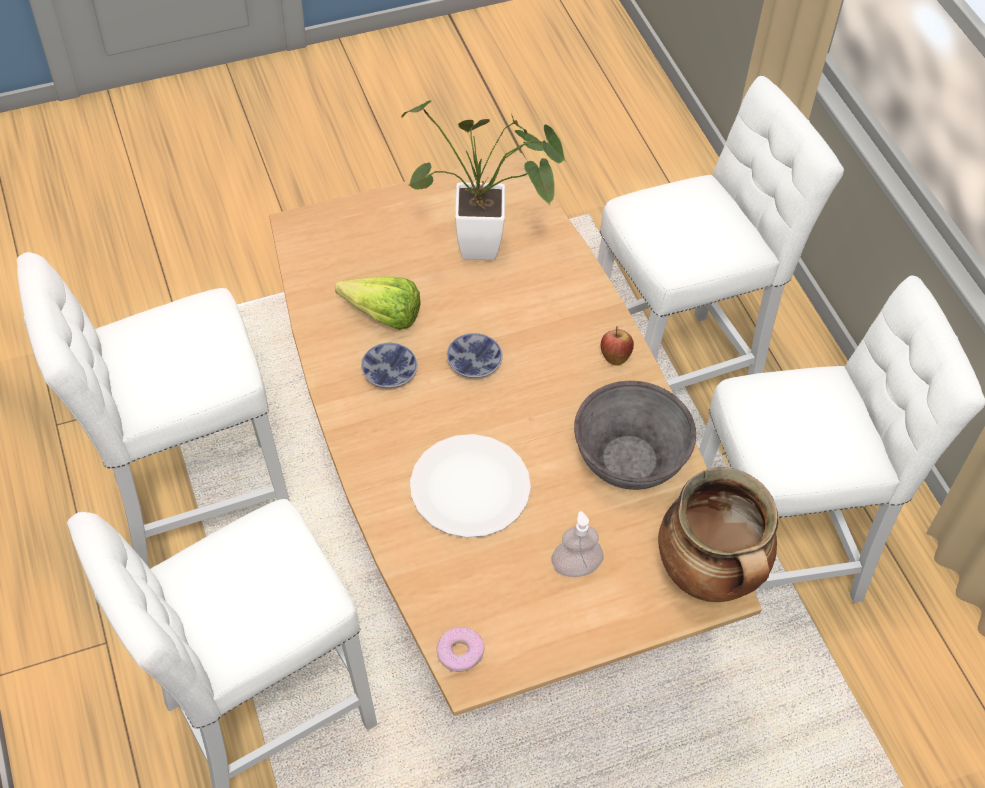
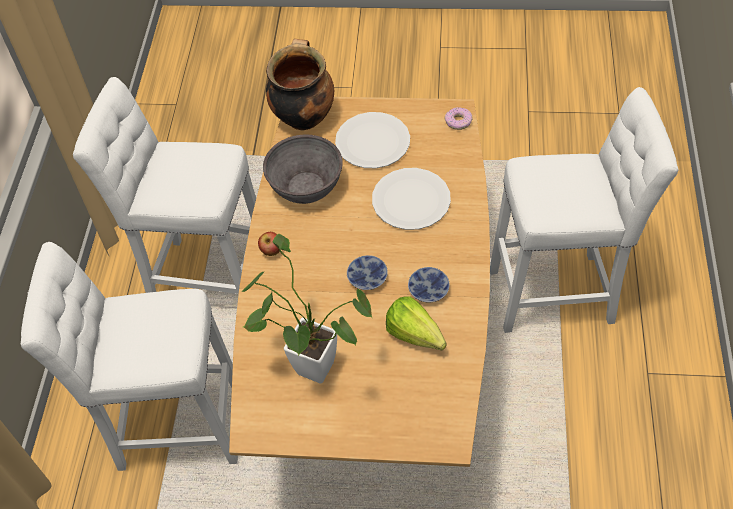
camera: 150 degrees left, 0 degrees up
(192, 505) = (570, 451): white stool -> none
(576, 566) = (373, 142): soap dispenser -> white plate

